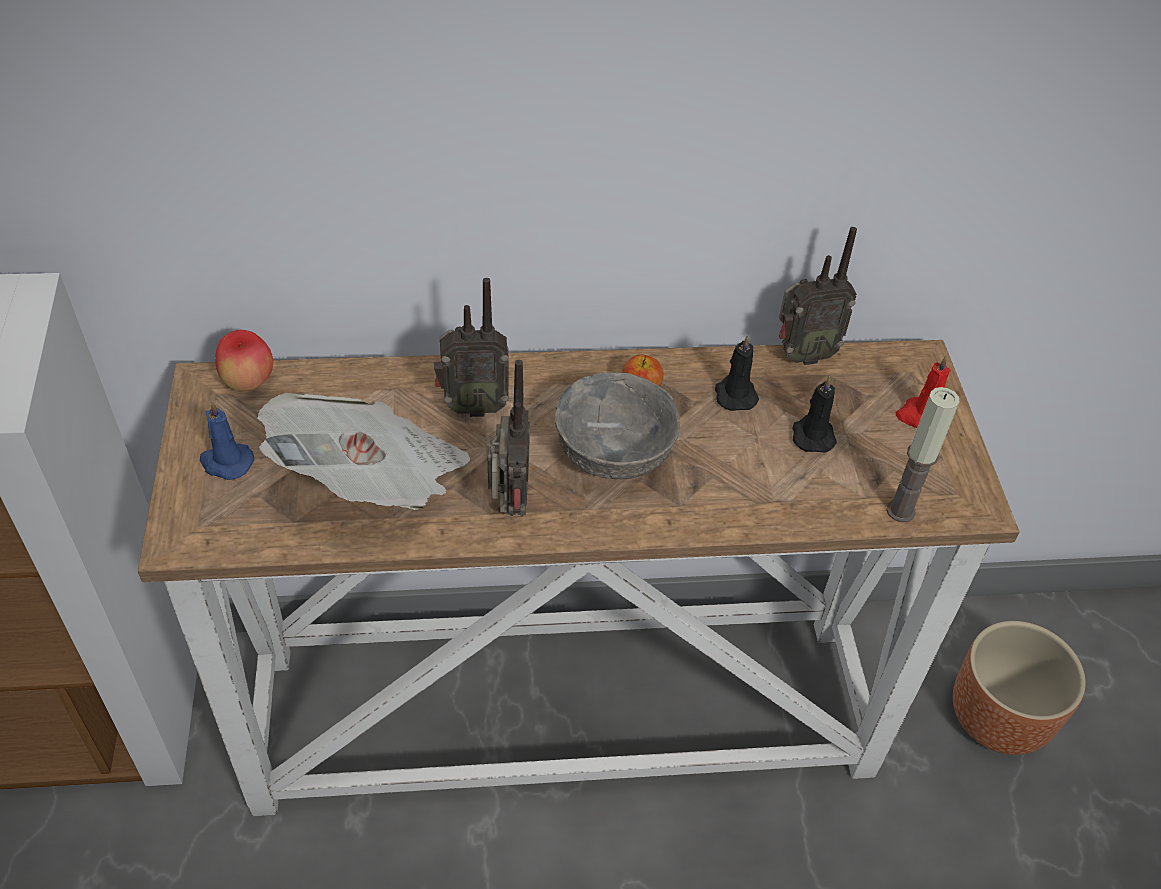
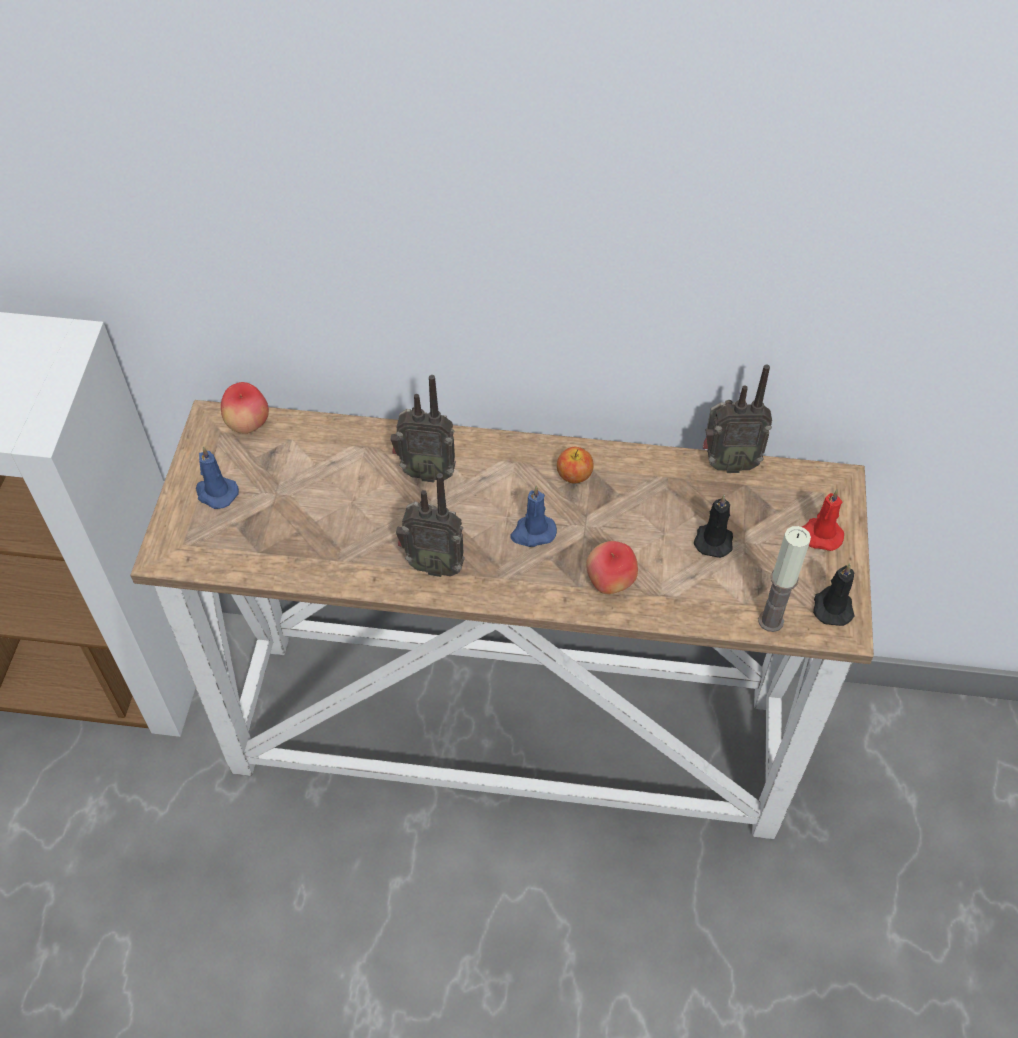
camera: 15 degrees right, 5 degrees up
(373, 481) = (328, 527): newspaper -> none
(508, 505) = (434, 564): radio -> radio turned 90 degrees clockwise
(612, 455) = (532, 533): grey bowl -> blue candle
(714, 497) = (610, 583): none -> apple
(734, 394) = (655, 492): black candle -> black candle (832, 606)
(999, 718) = (907, 807): brown planter -> none

